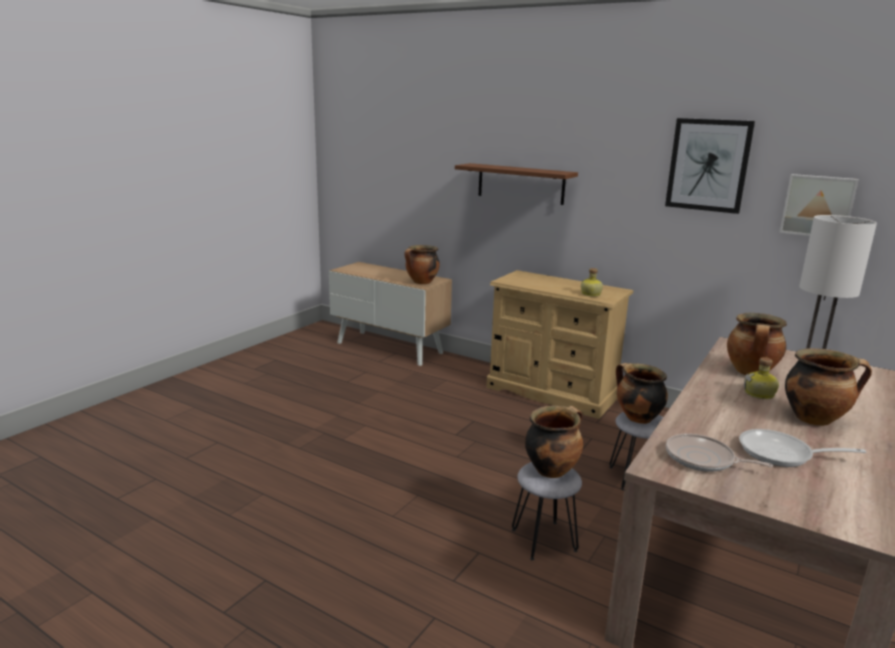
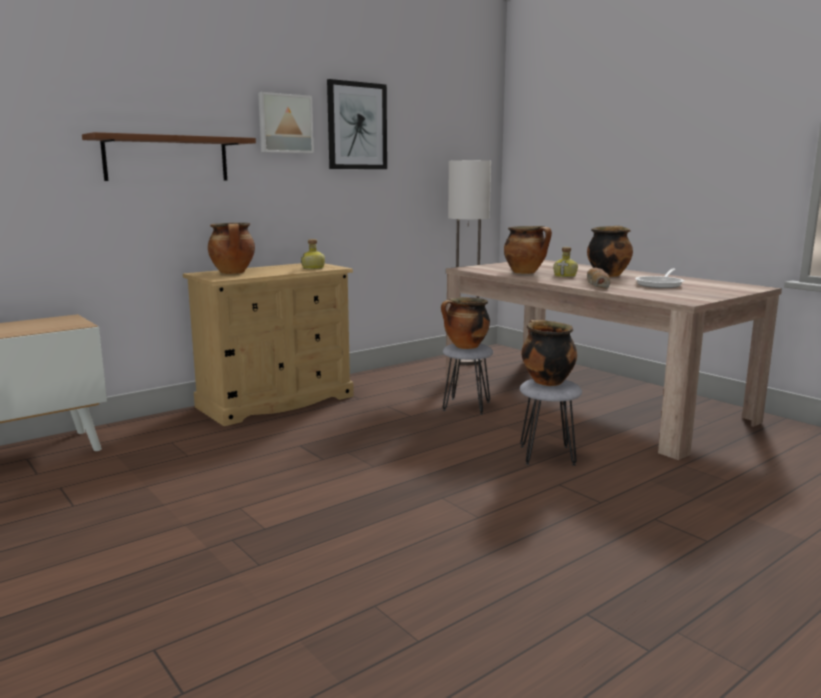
camera: 70 degrees left, 5 degrees down
(421, 282) = (63, 324): cooking pot -> cooking pot (233, 273)
(703, 459) = (671, 294): frying pan -> none
(715, 413) = (596, 284): none -> bread
(817, 206) = (431, 157): picture -> picture (285, 123)

